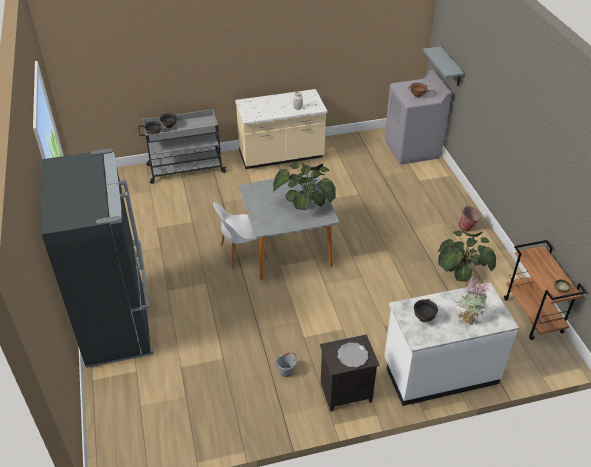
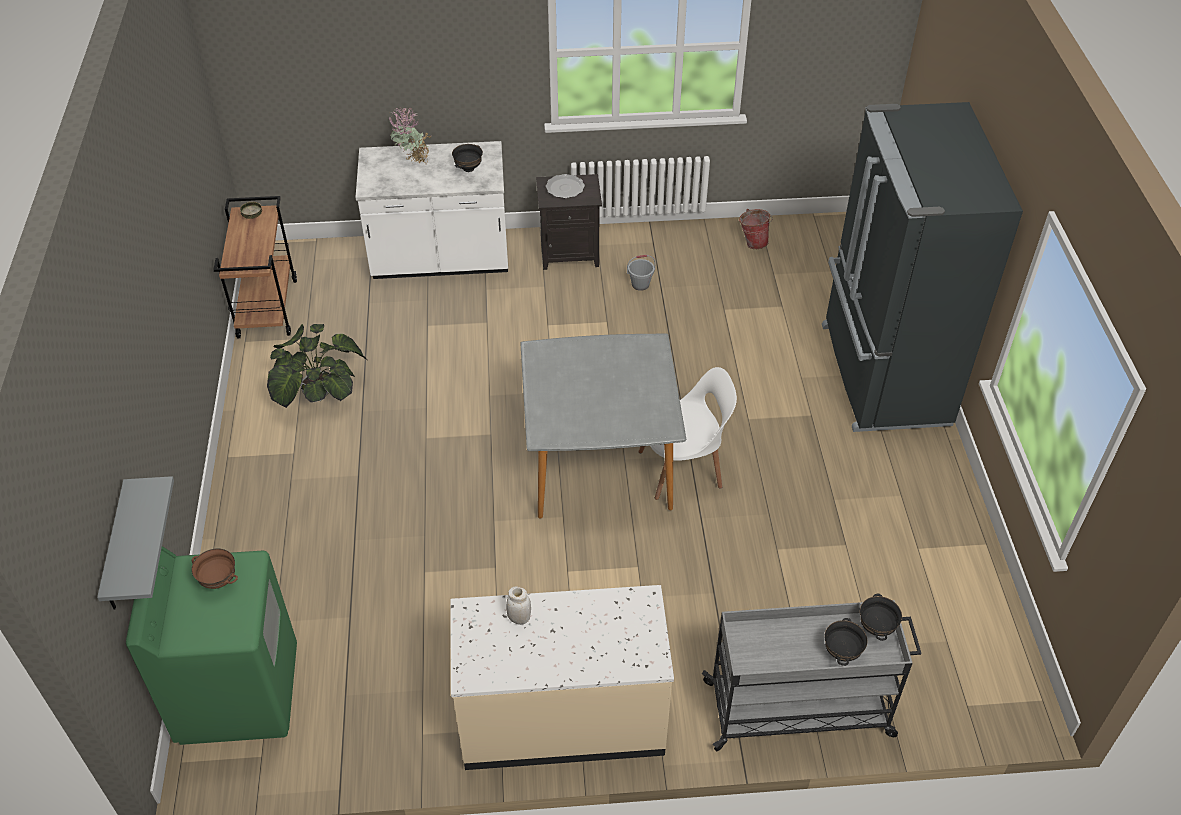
camera: 170 degrees left, 5 degrees up
(306, 201) = (566, 385): potted plant -> none
(412, 149) = (238, 692): grey washing machine -> green washing machine
(467, 229) = (260, 459): bucket -> bucket (753, 242)

